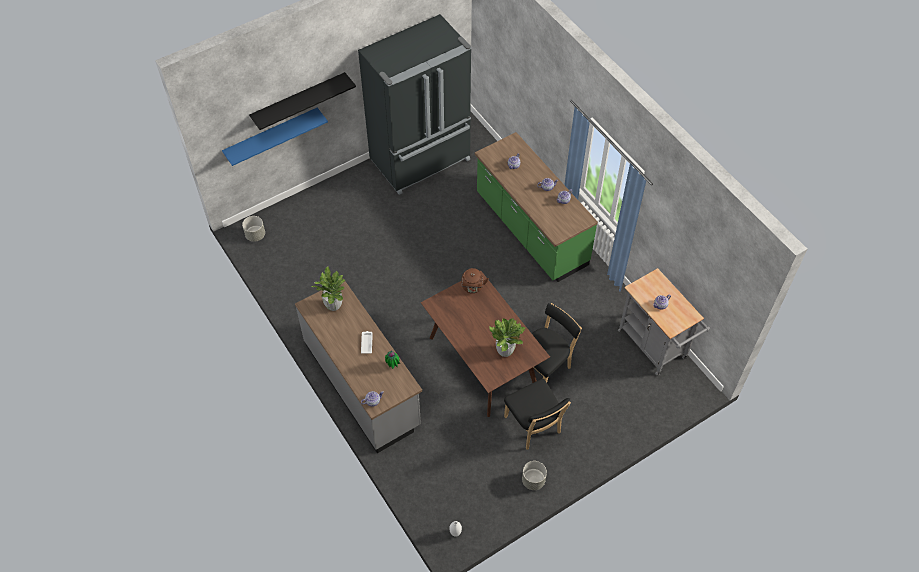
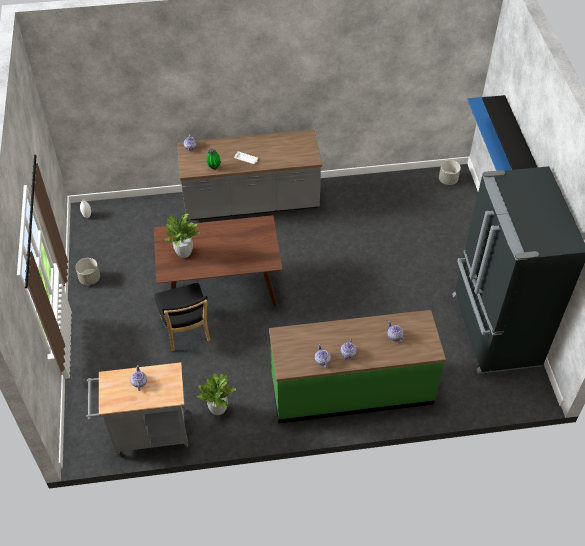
camera: 115 degrees right, 5 degrees down
(333, 305) = (297, 150): potted plant -> potted plant (218, 409)
(472, 287) = (266, 256): brown kettle -> none
(533, 427) = (135, 299): black chair -> none

